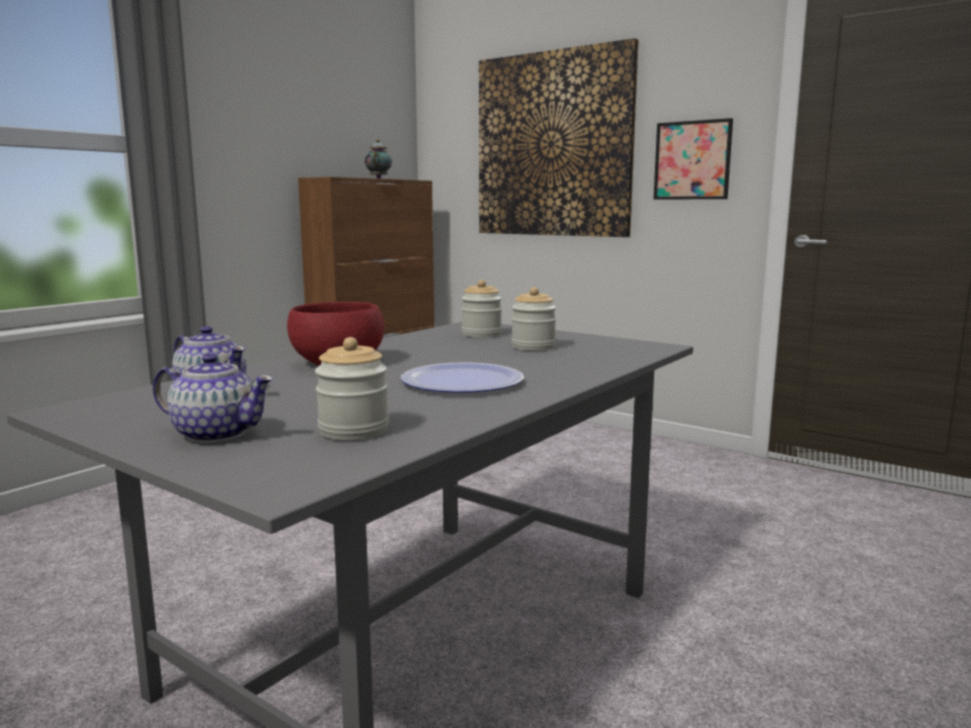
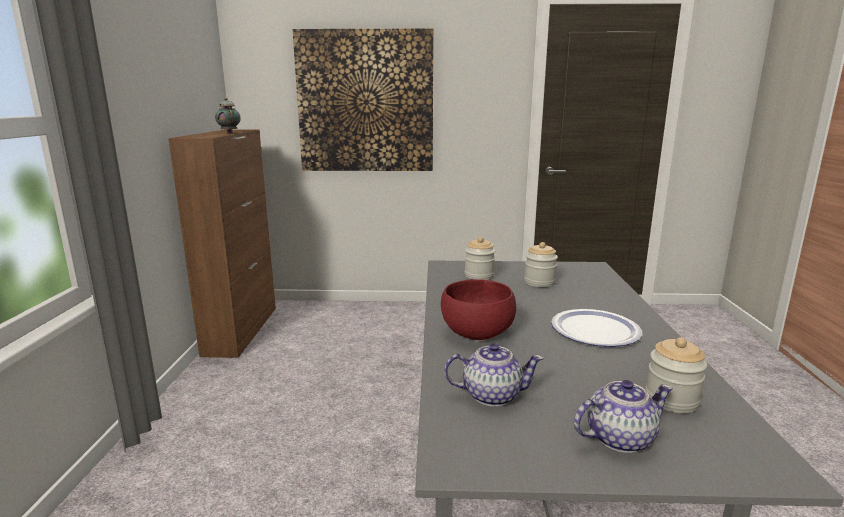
camera: 35 degrees left, 5 degrees up
(692, 160) = (476, 118): picture -> none

